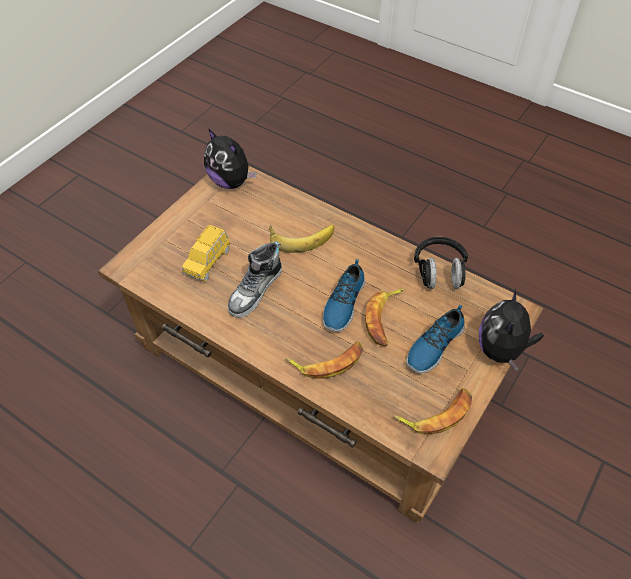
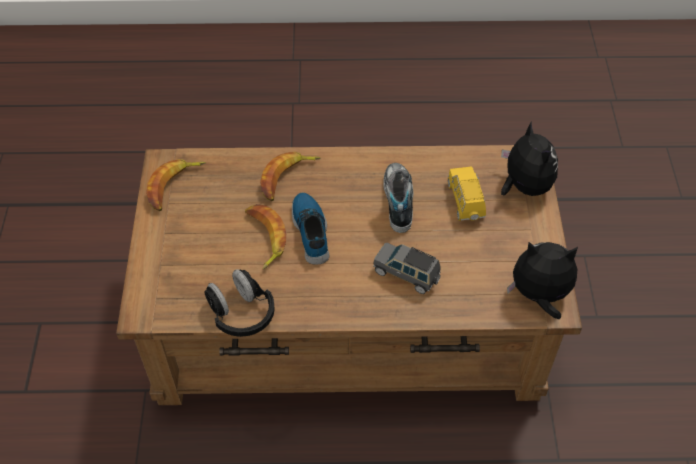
camera: 145 degrees right, 0 degrees up
(301, 236) = (407, 274): banana -> grey toy car
(433, 345) = (206, 238): shoe -> none
(501, 350) = (141, 266): plush toy -> plush toy (524, 187)

